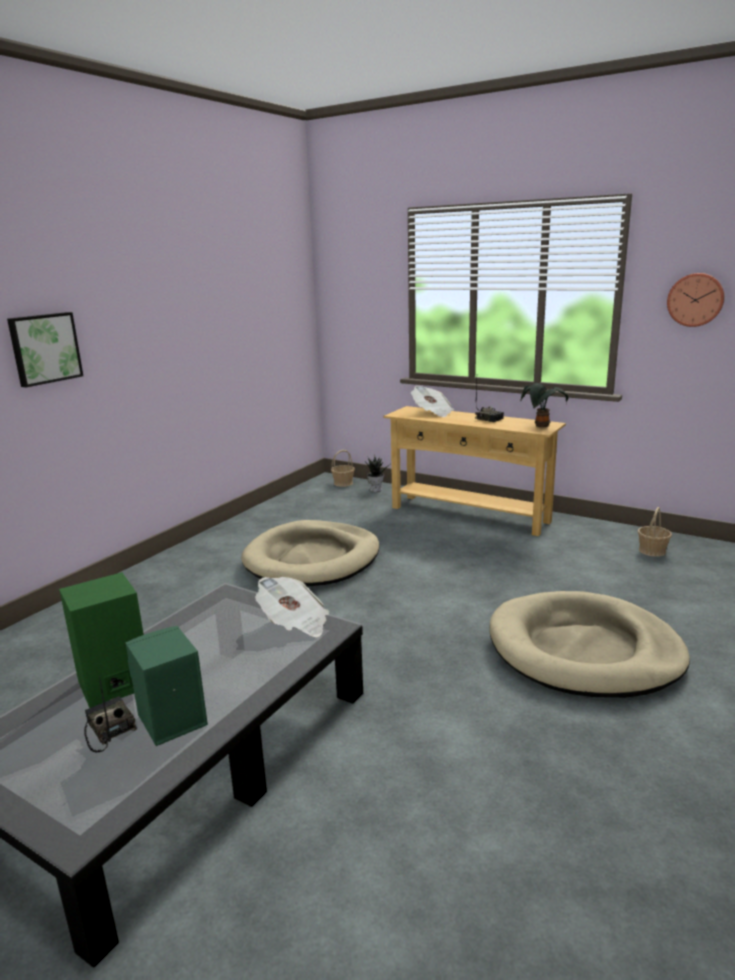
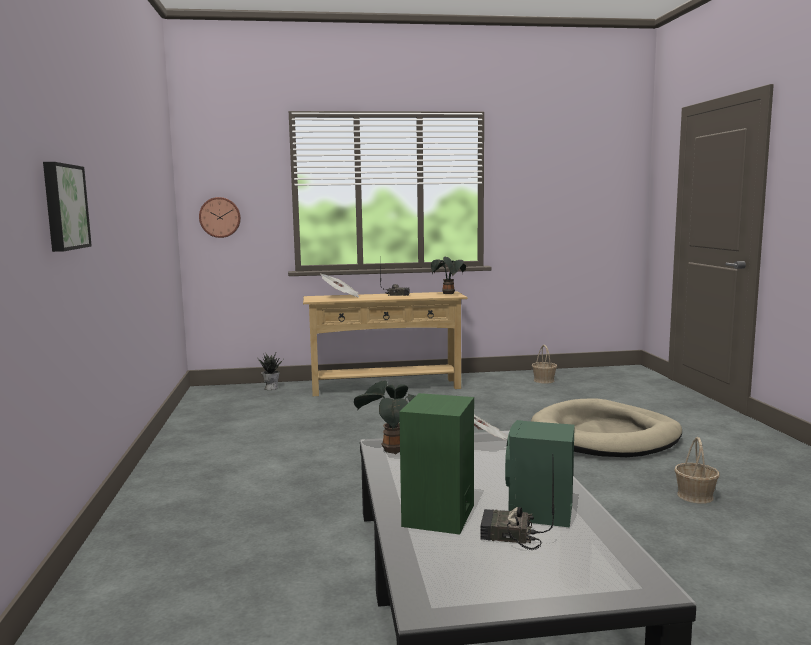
camera: 40 degrees left, 10 degrees down
(218, 603) = (390, 450): none -> potted plant
(312, 559) = (312, 442): beige dog bed -> none
(343, 483) = (229, 390): basket -> basket (695, 496)
(695, 299) = (534, 189): wall clock -> wall clock (220, 217)

